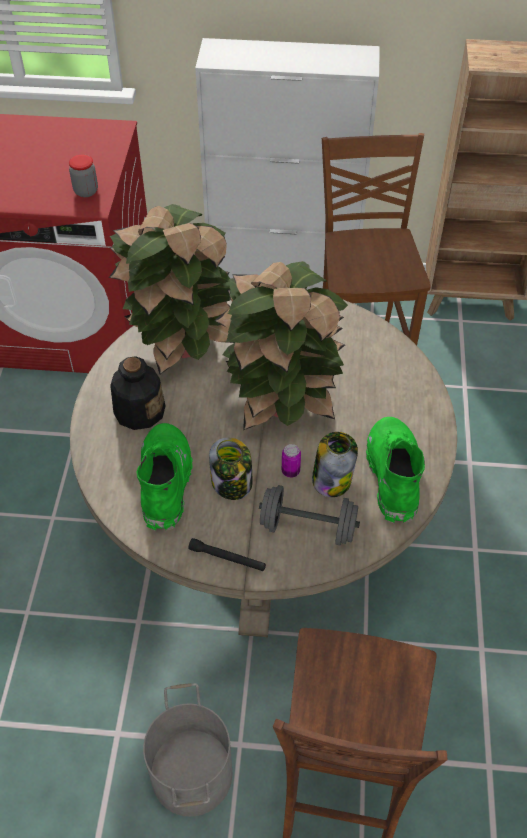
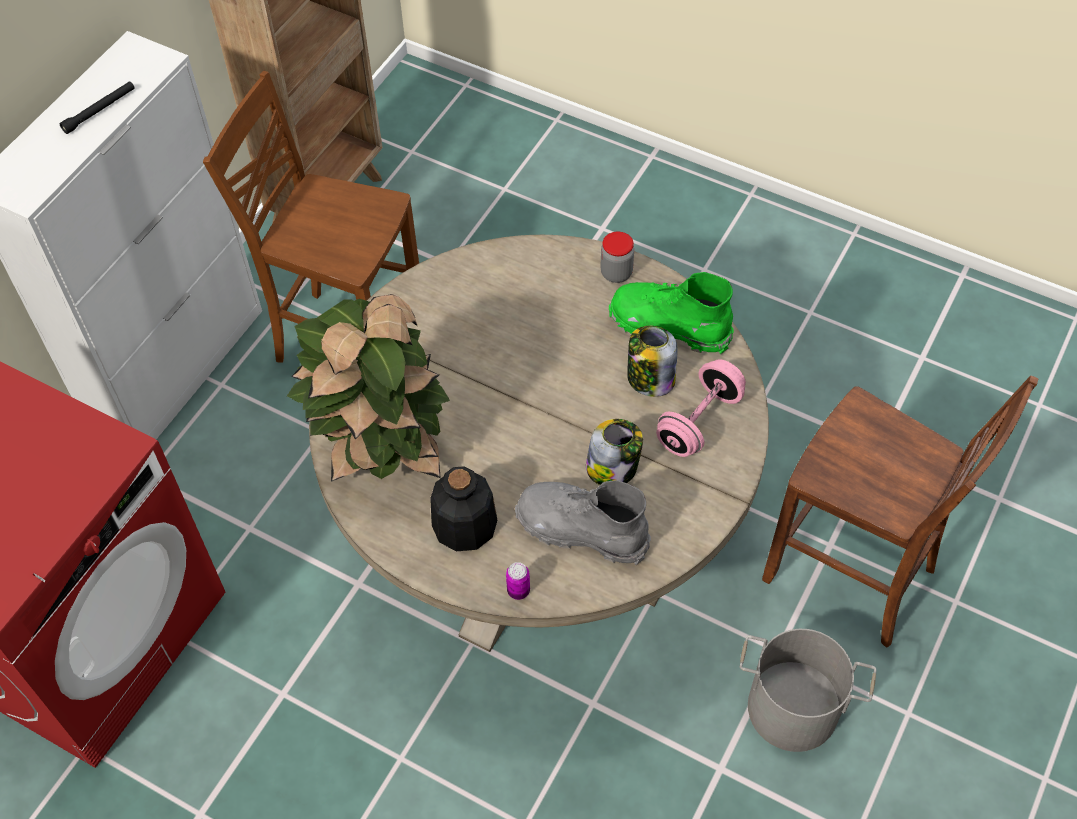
camera: 65 degrees left, 5 degrees up
(86, 191) = (85, 449): jar -> jar (616, 273)
(165, 482) = (581, 530): green boot -> grey boot
(227, 558) = (705, 505): black flashlight -> black flashlight (100, 111)
(281, 402) = (524, 384): potted plant -> none
(290, 471) = (622, 410): can -> can (518, 590)
(308, 527) = (699, 421): grey dumbbell -> pink dumbbell

